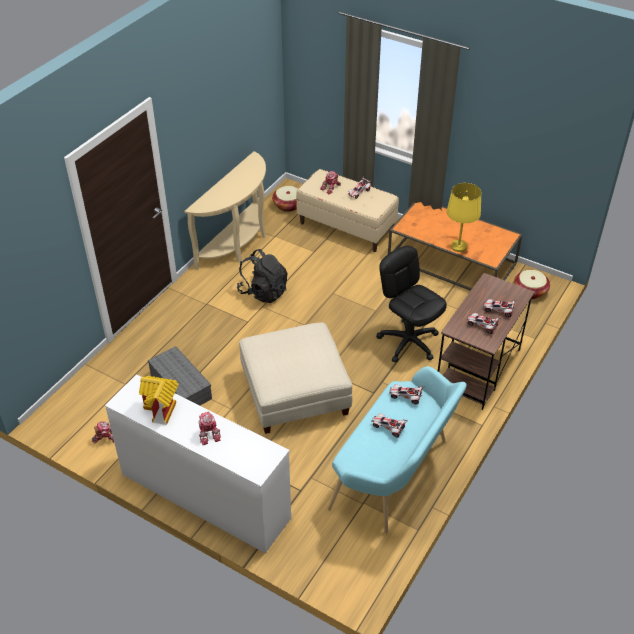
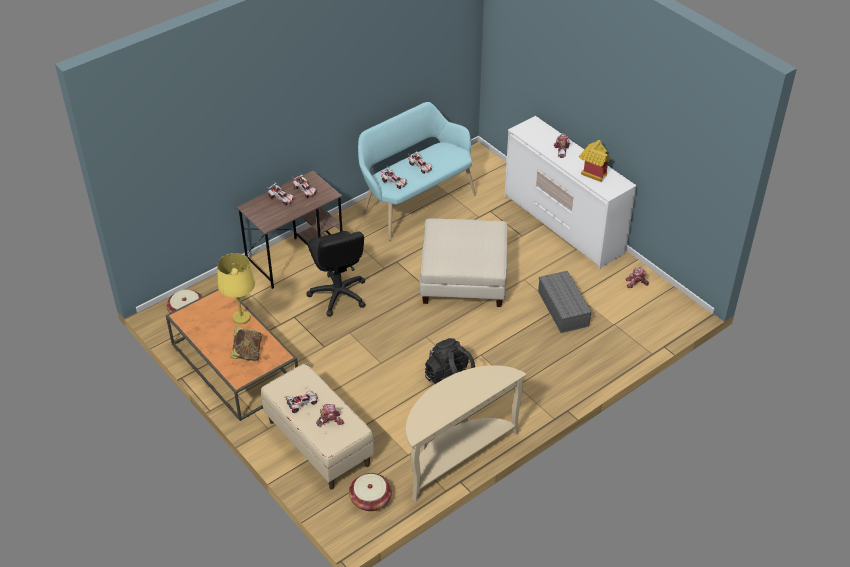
camera: 160 degrees left, 0 degrees up
(431, 223) = (247, 353): none -> book

